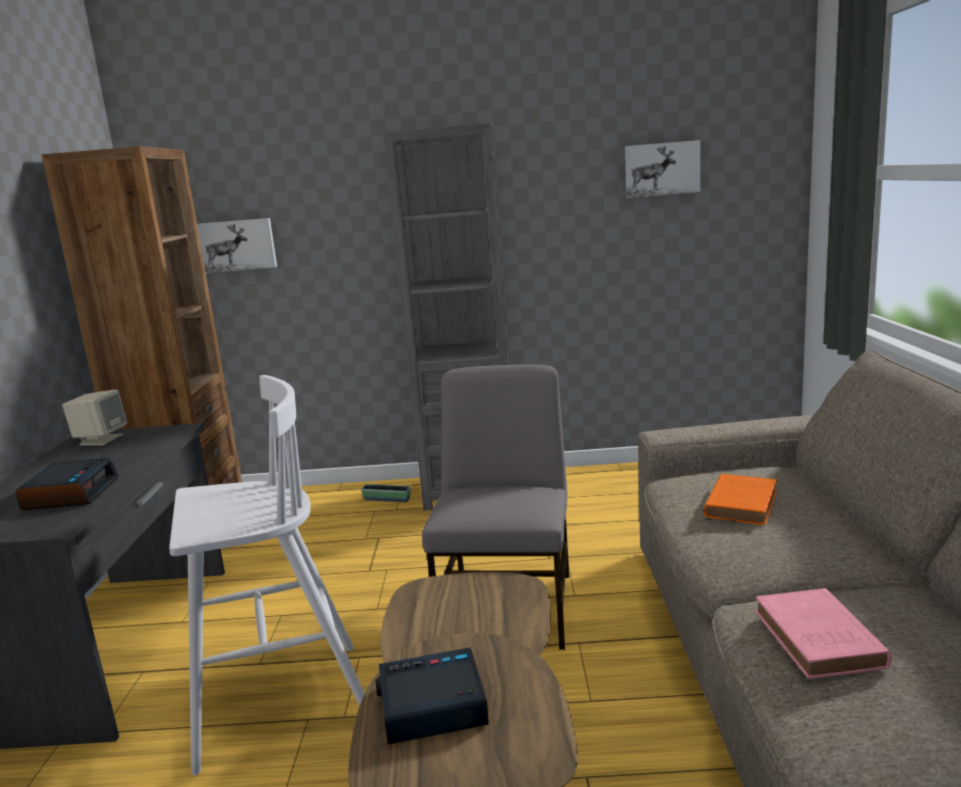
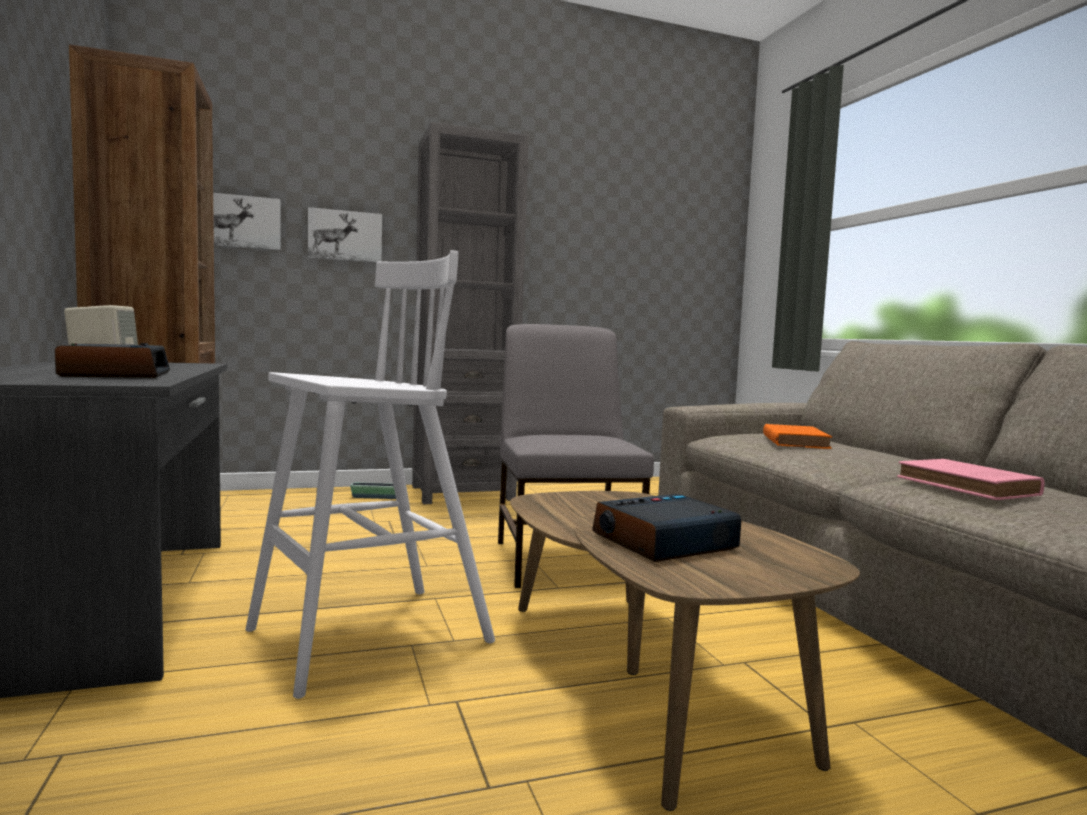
camera: 20 degrees left, 10 degrees down
(662, 169) = (640, 219): picture -> picture (345, 236)

